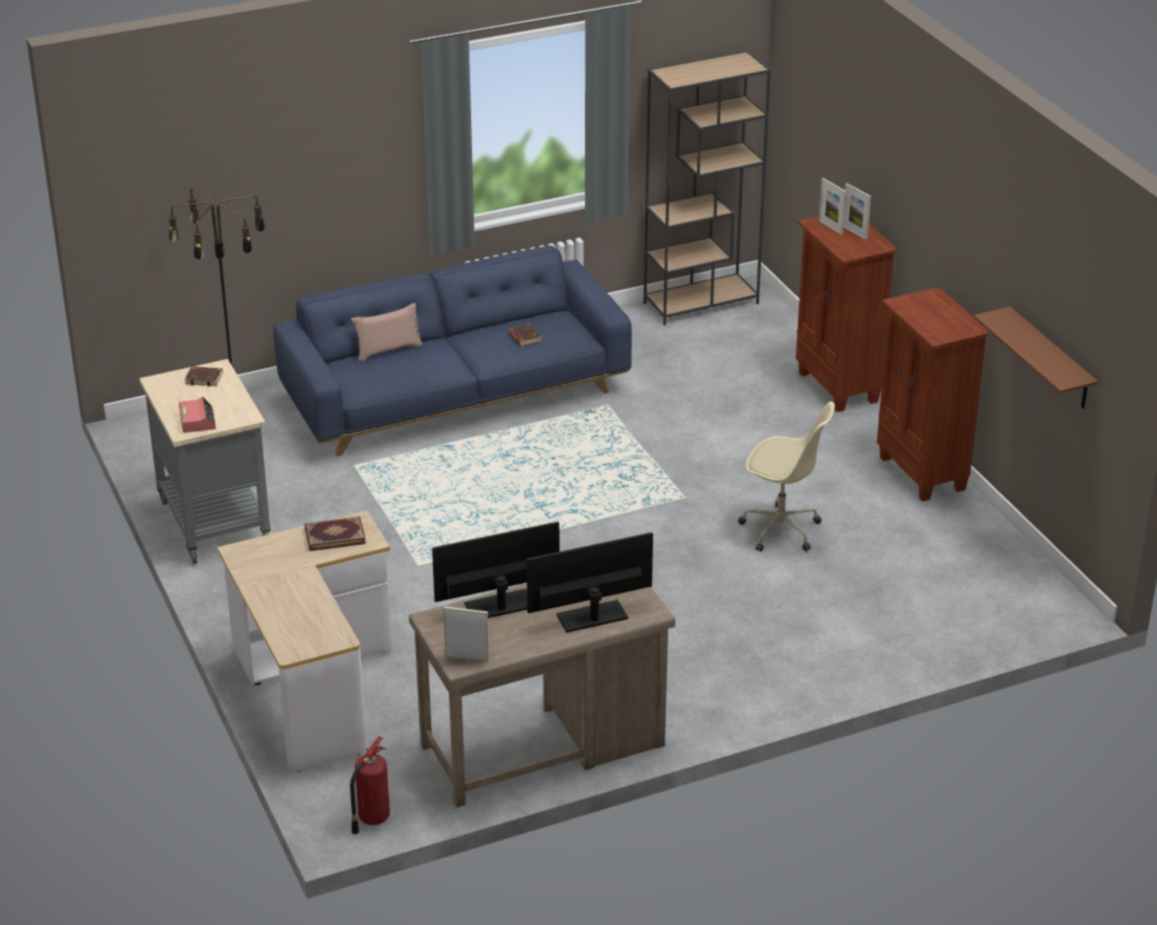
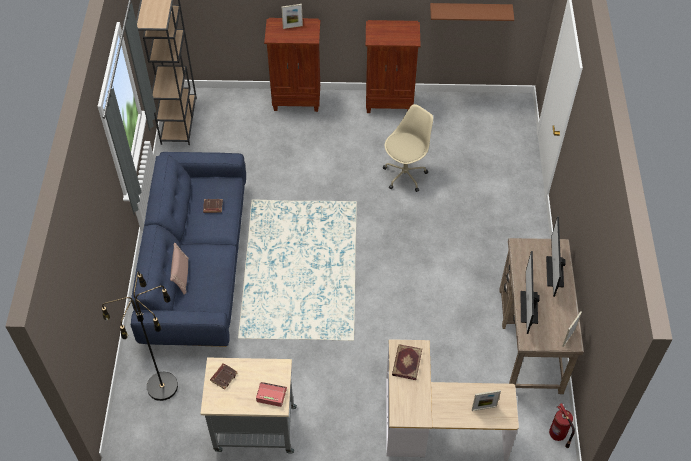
camera: 65 degrees left, 20 degrees up
(830, 227) = (281, 33): picture frame -> picture frame (484, 408)

